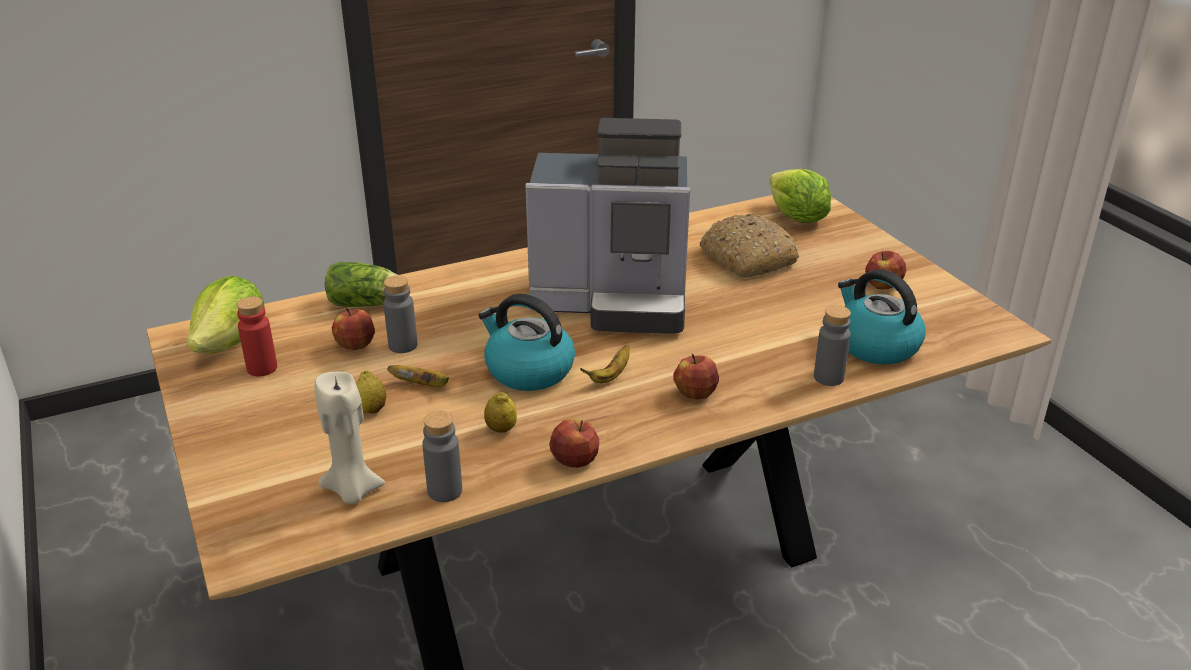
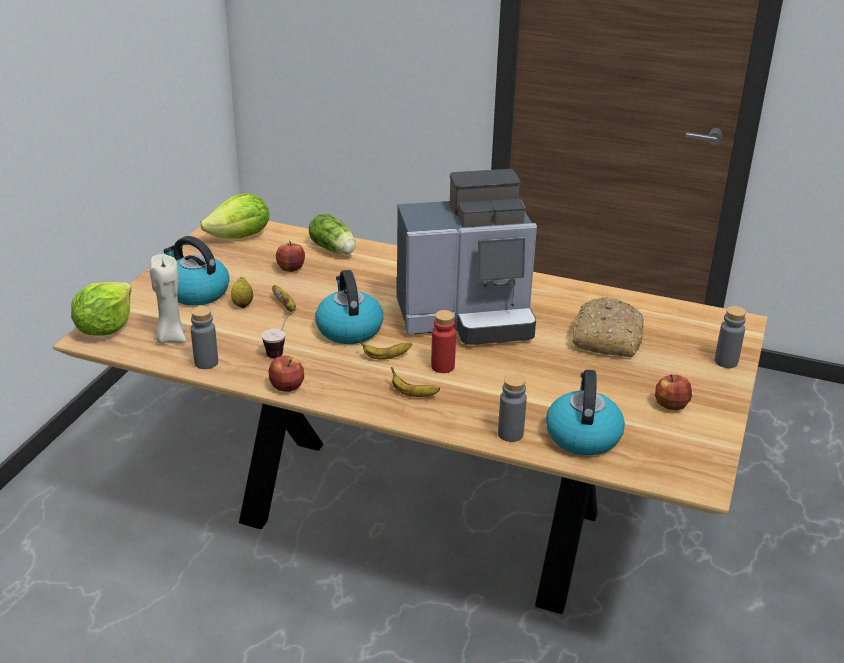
camera: 45 degrees right, 0 degrees up
(262, 368) = (231, 257): red bottle -> red bottle (442, 366)
(290, 426) = (196, 292): none -> kettle
(403, 345) = (312, 281): grey bottle -> grey bottle (726, 361)
(501, 429) = (282, 350): lemon -> cup
(615, 301) = (468, 319): coffee machine -> coffee machine turned 60 degrees counterclockwise
(695, 394) = (412, 394): apple -> banana
(796, 218) = (701, 331): lettuce -> lettuce (105, 328)

